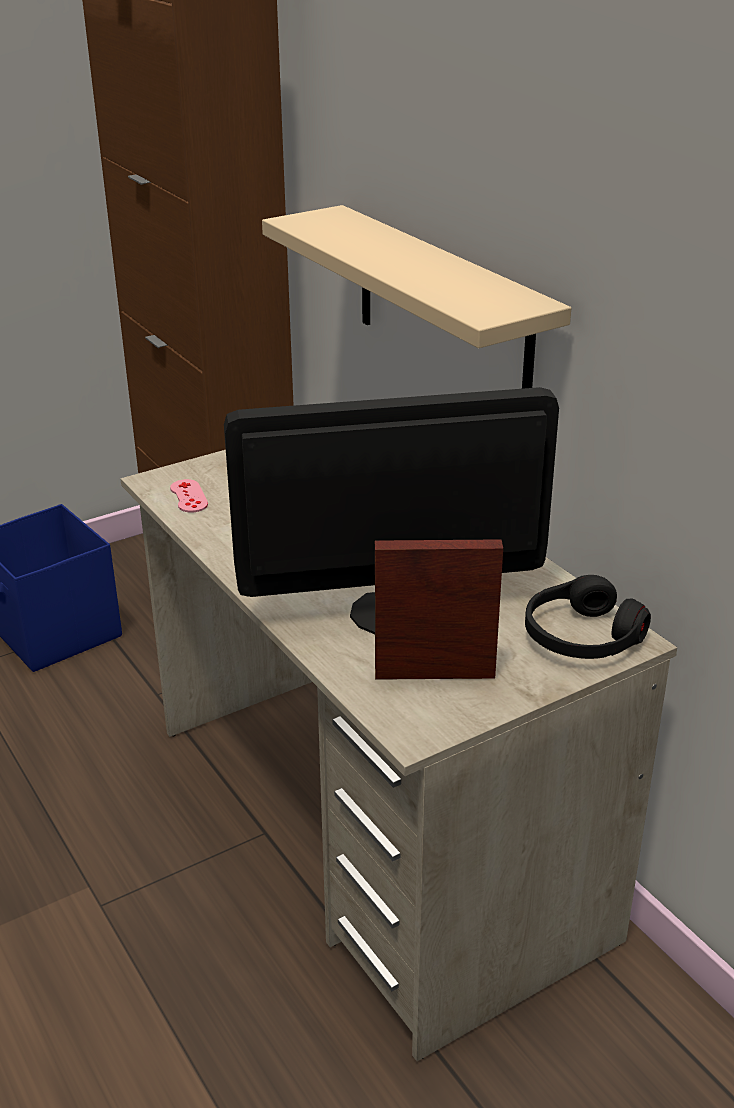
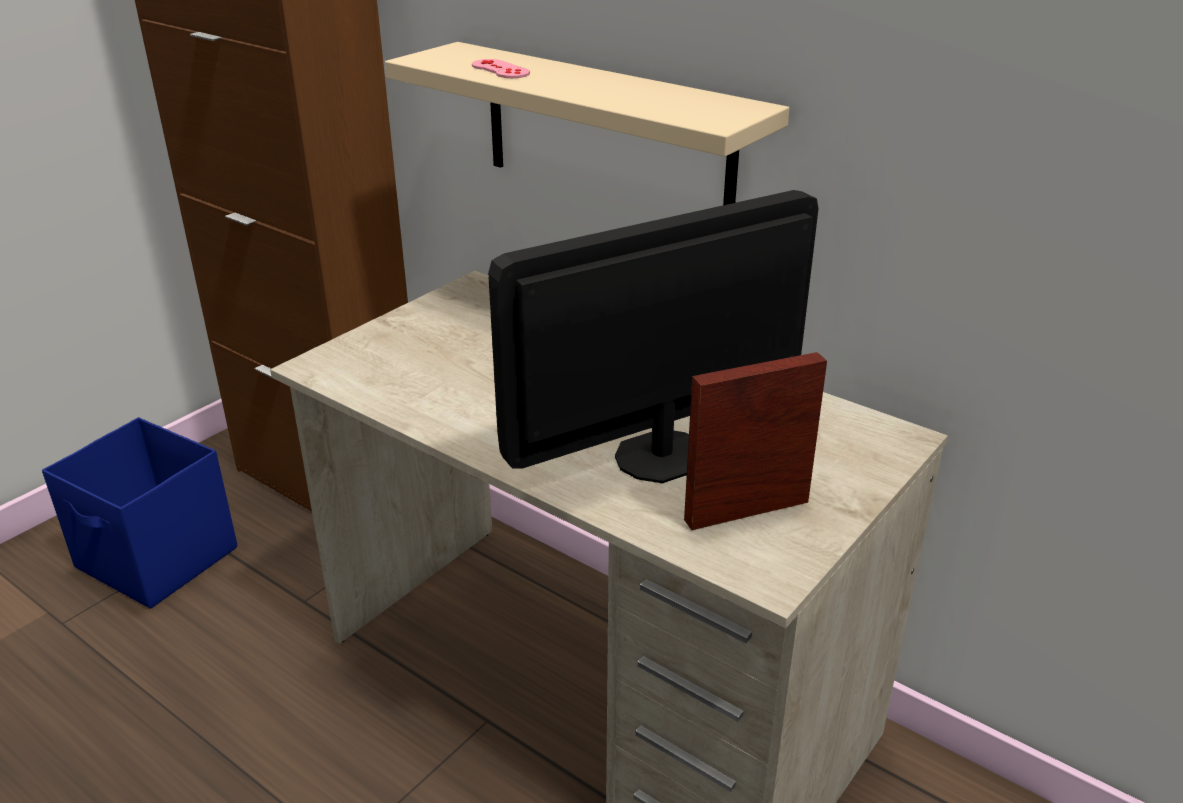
camera: 20 degrees left, 0 degrees up
(189, 496) = (362, 375): pink game controller -> pink game controller (500, 69)
(581, 636) = (857, 443): black headphones -> none

